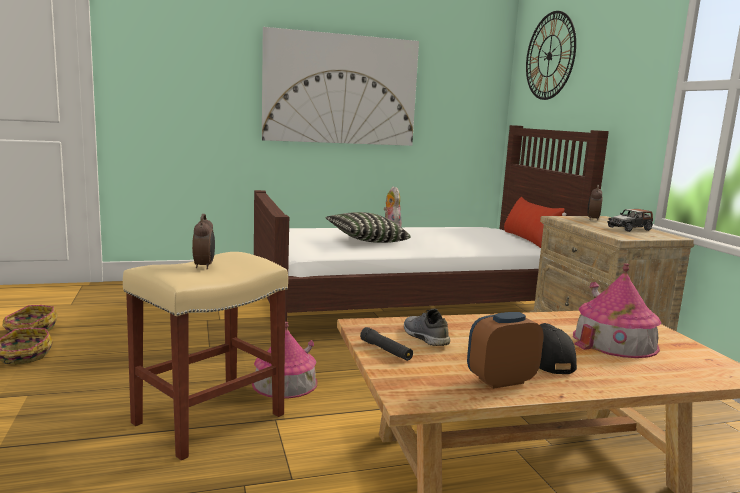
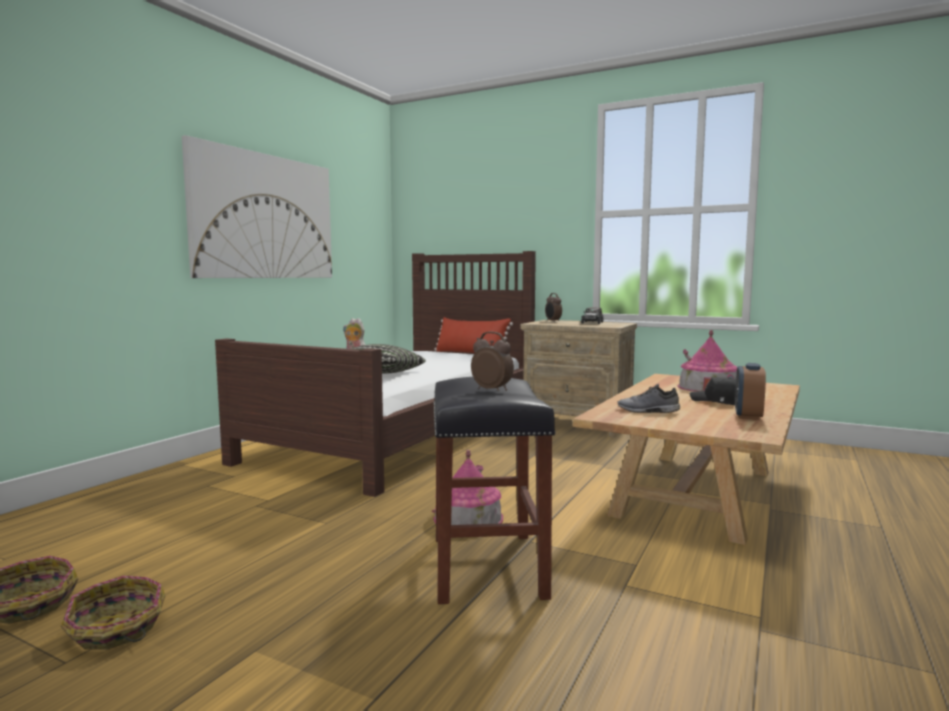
camera: 45 degrees left, 5 degrees down
(210, 418) = (486, 565): beige stool -> black stool
(386, 350) = (663, 423): black flashlight -> none
(549, 56) = (445, 190): wall clock -> none

